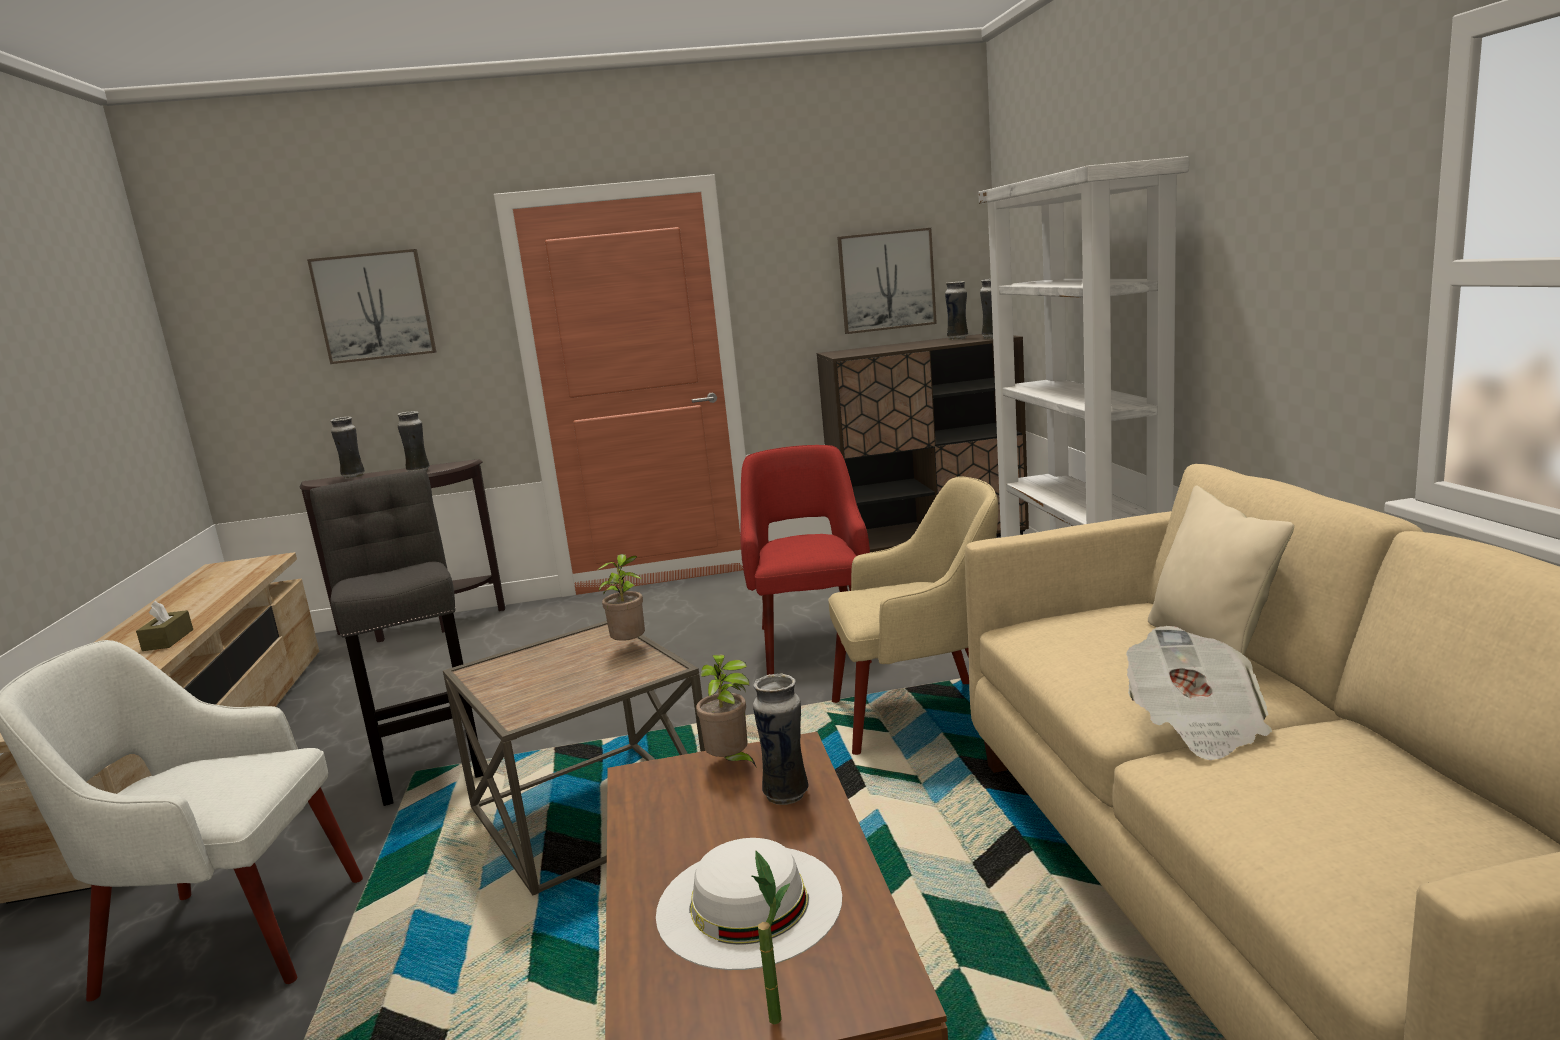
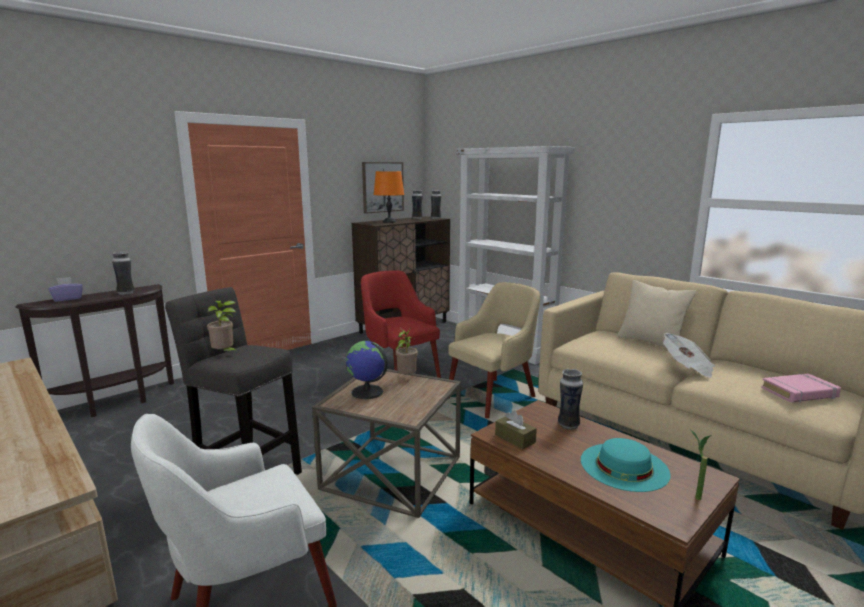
camera: 35 degrees left, 0 degrees up
(168, 640) = (35, 426): brown tissue box -> brown tissue box (515, 438)
(353, 476) = (67, 299): vase -> purple tissue box
(374, 306) = (83, 177): picture -> none
(541, 662) = (367, 392): none -> globe
(731, 763) = (525, 419): potted plant -> potted plant (225, 354)
(749, 904) = (624, 466): white hat -> turquoise hat
(883, 348) = (389, 221): none -> orange table lamp
(1407, 857) = (799, 393): none -> pink book

